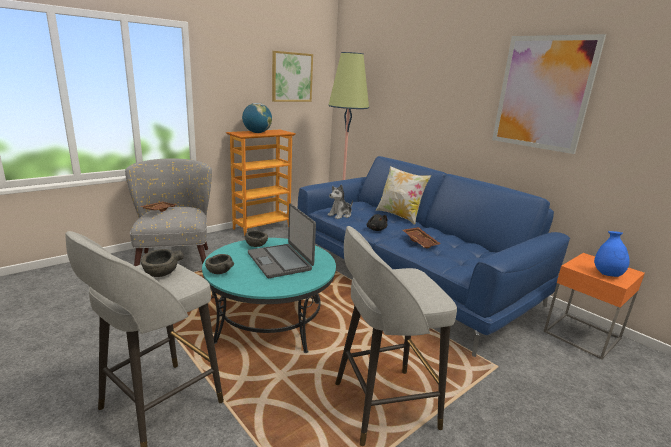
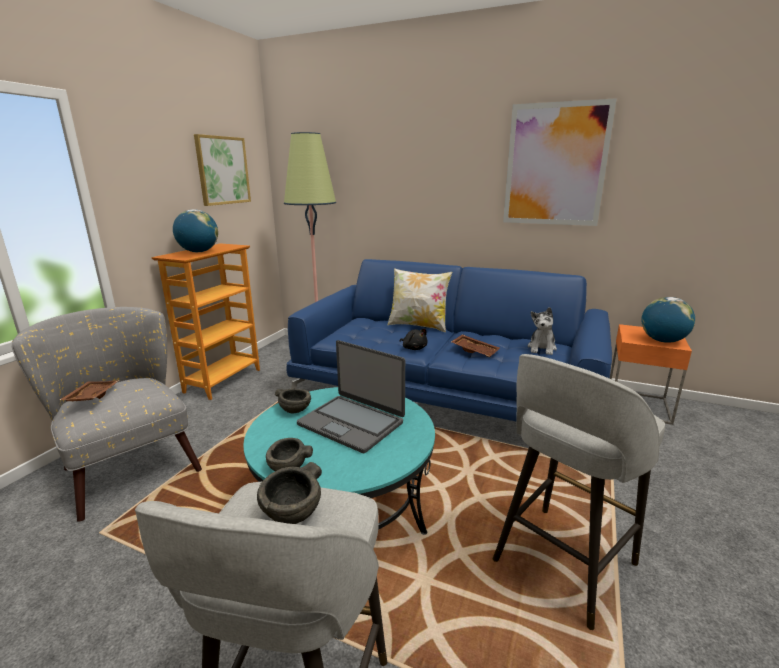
camera: 25 degrees left, 0 degrees up
(340, 215) = (355, 340): plush toy -> plush toy (542, 348)
(607, 274) = (662, 341): blue vase -> globe

